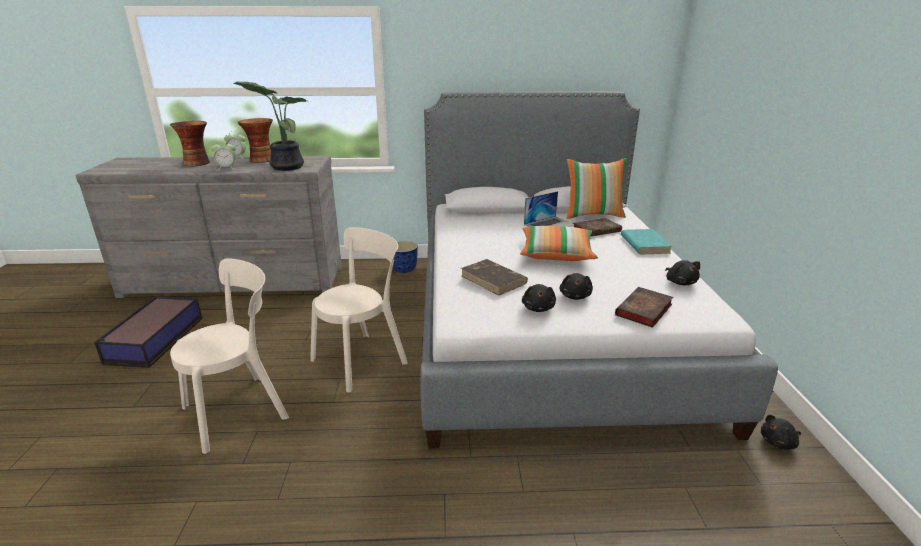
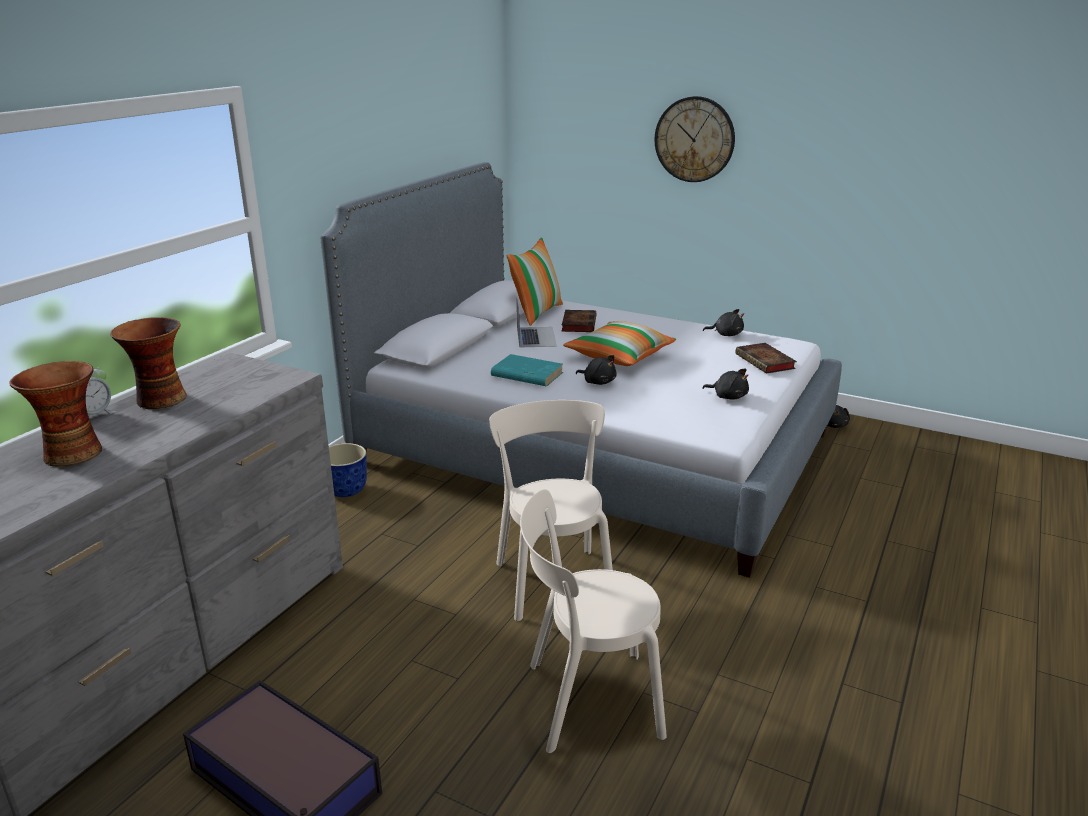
camera: 60 degrees left, 0 degrees up
(227, 168) = (170, 431): alarm clock -> none
(240, 410) = (586, 701): beige chair -> beige chair turned 90 degrees counterclockwise
(285, 167) = (249, 388): potted plant -> none
(494, 280) = (655, 397): brown book -> none
(575, 296) = (717, 377): black plush toy -> black plush toy (598, 382)
(644, 244) = (636, 319): turquoise book -> turquoise book (526, 374)
(775, 86) = (694, 139): none -> wall clock

